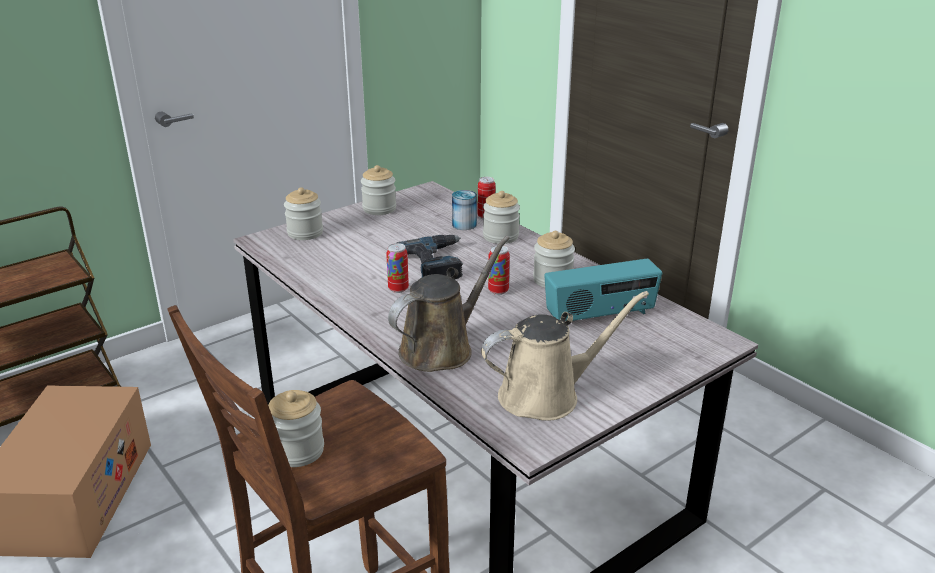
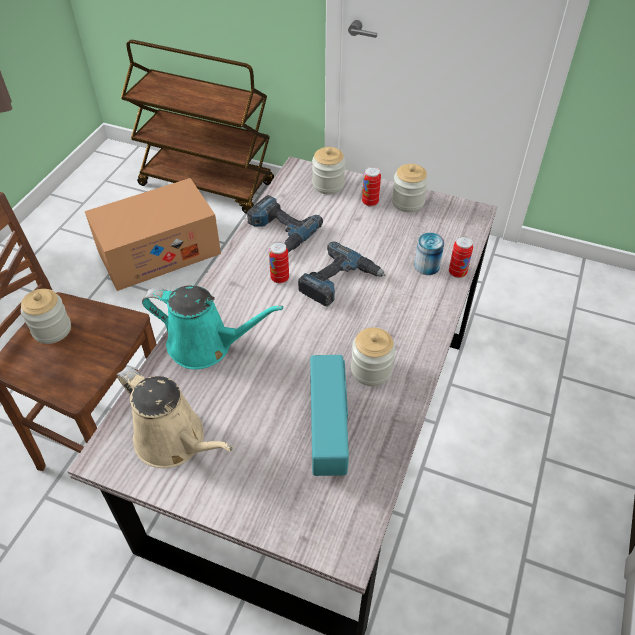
camera: 60 degrees right, 20 degrees up
(335, 272) = (279, 231): none -> power drill
(441, 348) = (206, 345): brown watering can -> turquoise watering can
(498, 291) = (322, 340): can -> can (370, 202)
(500, 236) = (425, 299): jar -> none
(600, 316) = (329, 431): radio -> radio turned 135 degrees counterclockwise

